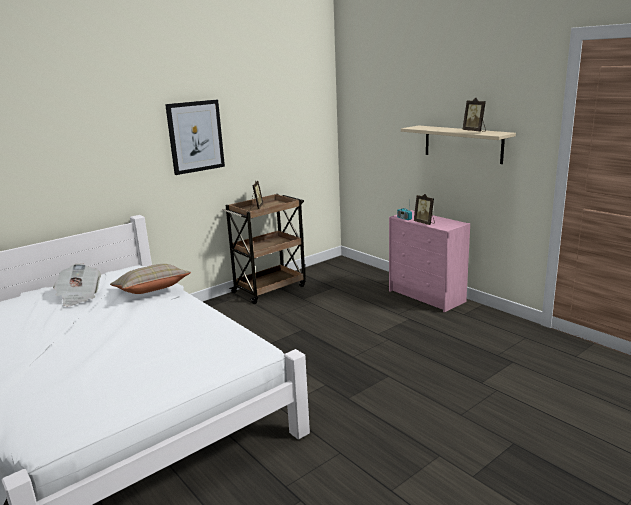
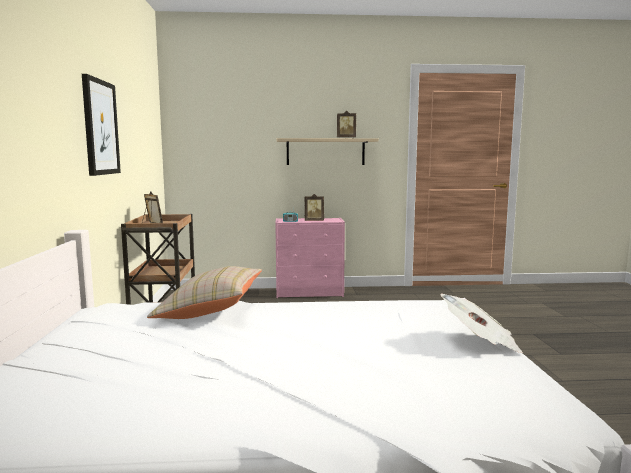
camera: 55 degrees left, 10 degrees down
(79, 296) = (128, 342): newspaper -> newspaper (480, 343)

